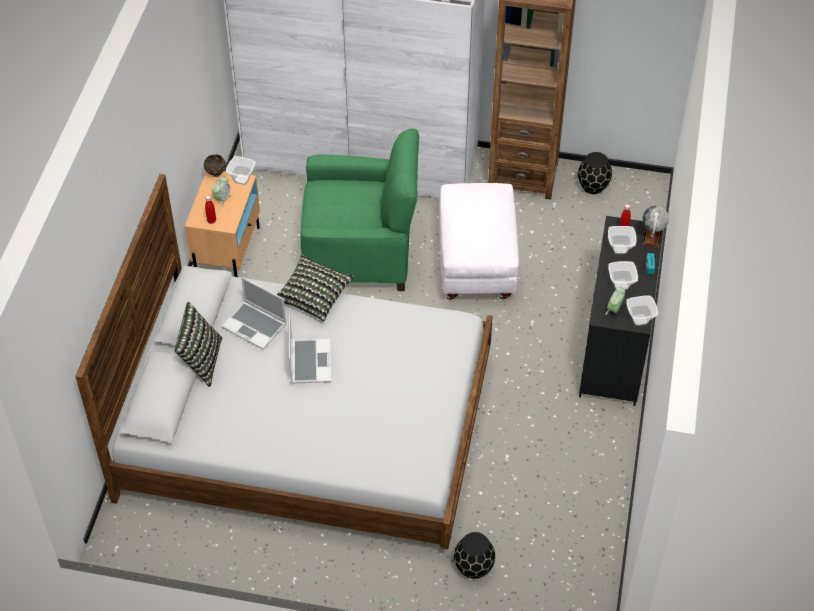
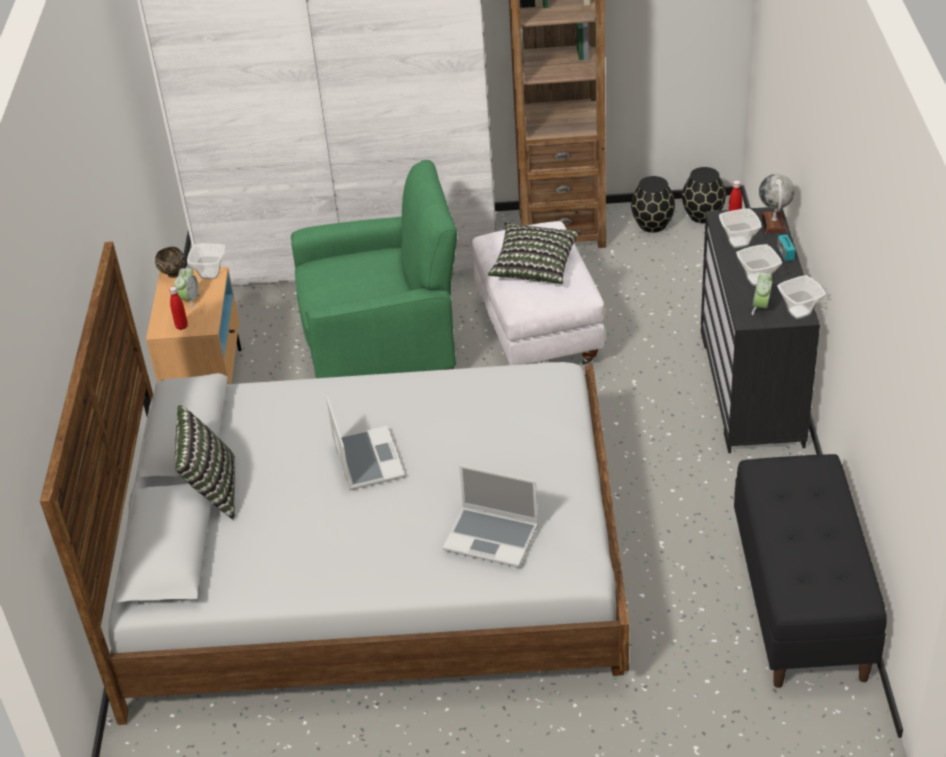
camera: 10 degrees left, 10 degrees down
(255, 326) = (277, 433): laptop -> laptop (492, 537)
(313, 296) = (347, 383): pillow -> pillow (534, 266)
(473, 567) = (668, 691): black vase -> black vase (702, 215)
(587, 525) = (802, 603): none -> black bench

